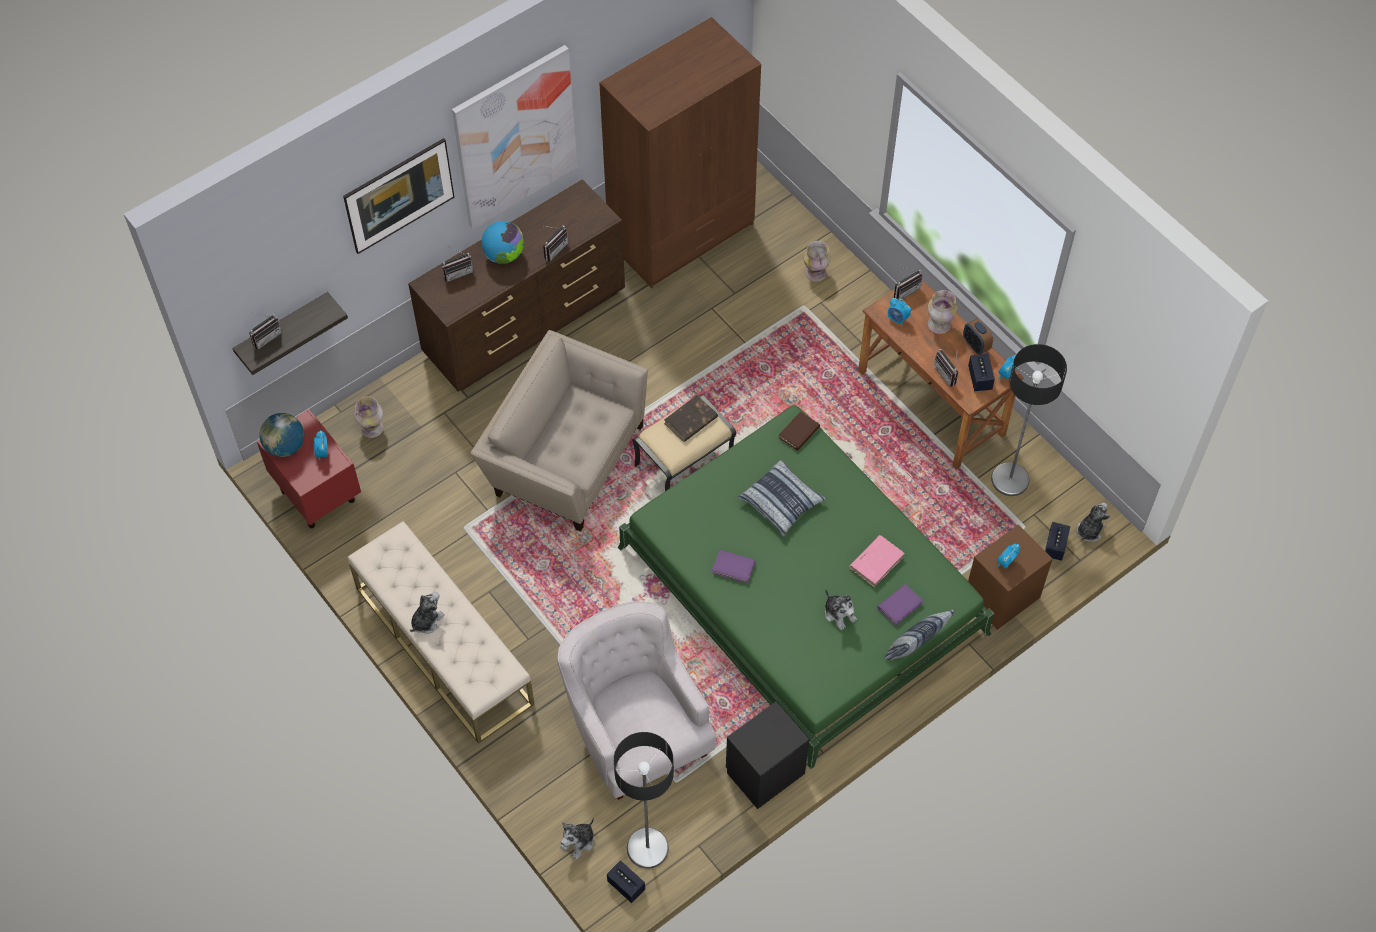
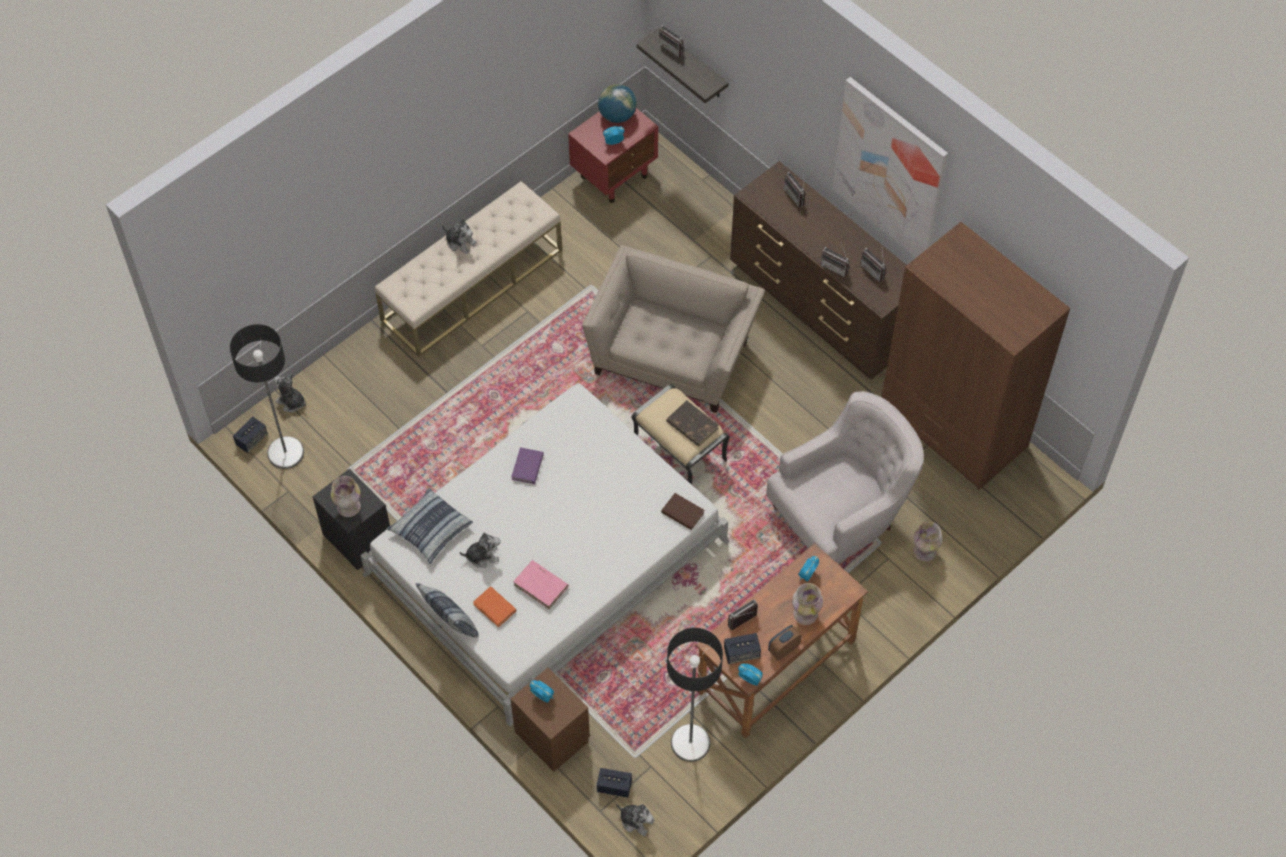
camera: 85 degrees right, 0 degrees up
(372, 428) = (687, 205): vase -> vase (348, 507)
(402, 209) = (794, 100): picture -> none
(504, 255) = (822, 229): globe -> none
(636, 730) = (396, 435): white armchair -> white armchair (841, 514)
(781, 502) = (601, 502): pillow -> pillow (430, 530)
(801, 589) = (547, 558): green bed -> white bed
(839, 613) = (482, 556): plush toy -> plush toy turned 150 degrees counterclockwise
(899, 605) = (494, 607): purple book -> orange book
(905, 290) = (844, 581): radio -> radio (875, 270)

